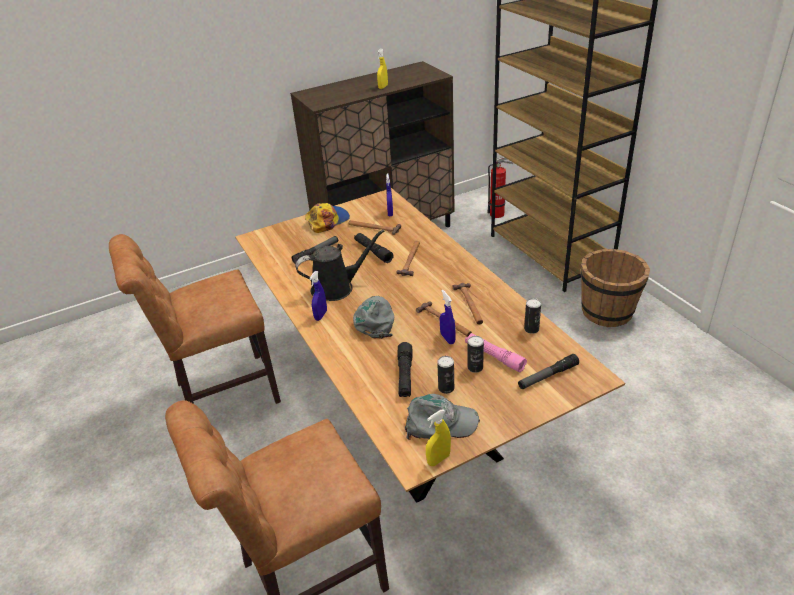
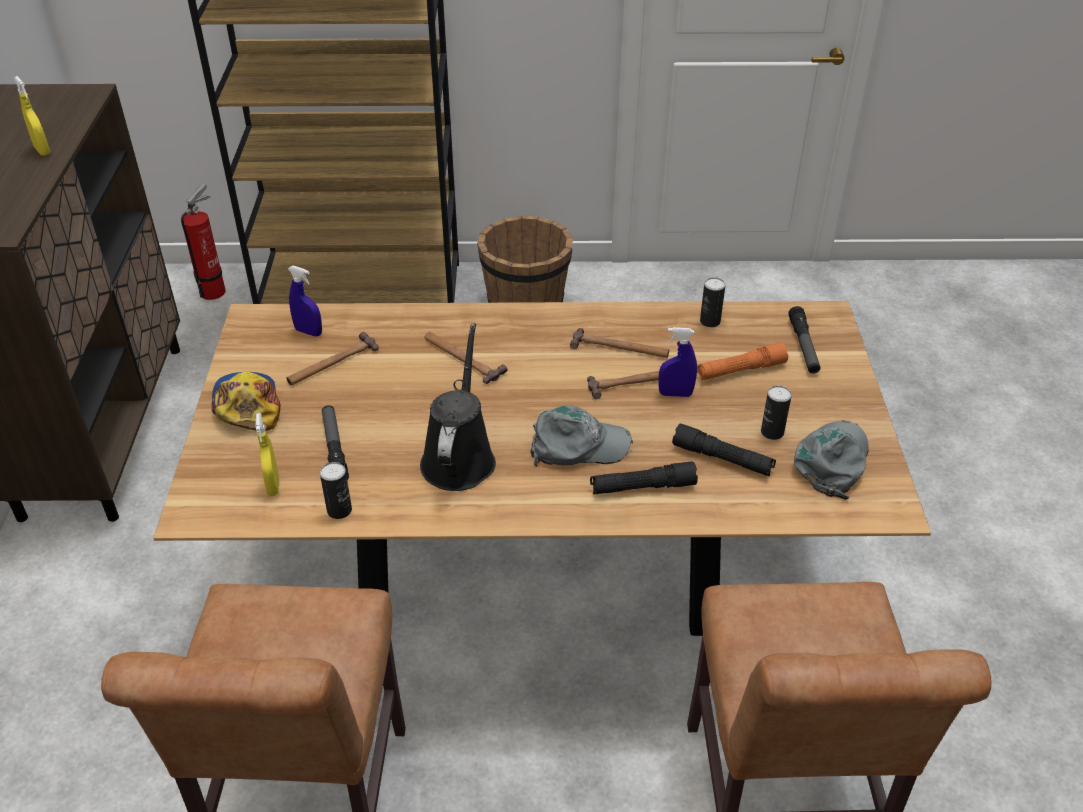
camera: 65 degrees left, 5 degrees up
(321, 315) = (518, 498): blue spray bottle -> none
(373, 251) = (400, 387): black flashlight -> black flashlight (642, 487)
(375, 320) = (578, 445): grey cap -> grey cap turned 150 degrees clockwise
(438, 459) = (894, 486): yellow spray bottle -> yellow spray bottle (273, 485)
(475, 367) = (749, 393): can -> can (339, 510)
(494, 356) = (740, 370): pink flashlight -> orange flashlight

